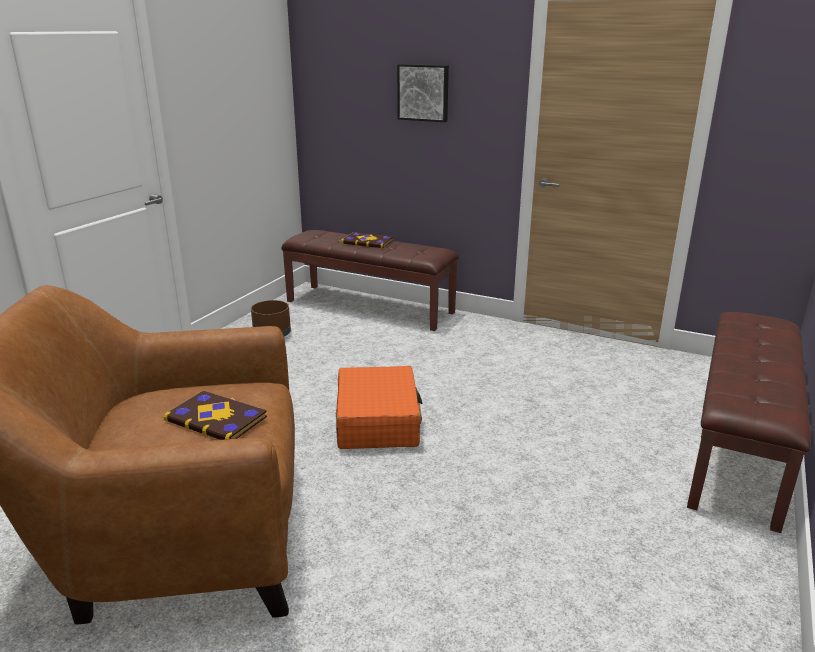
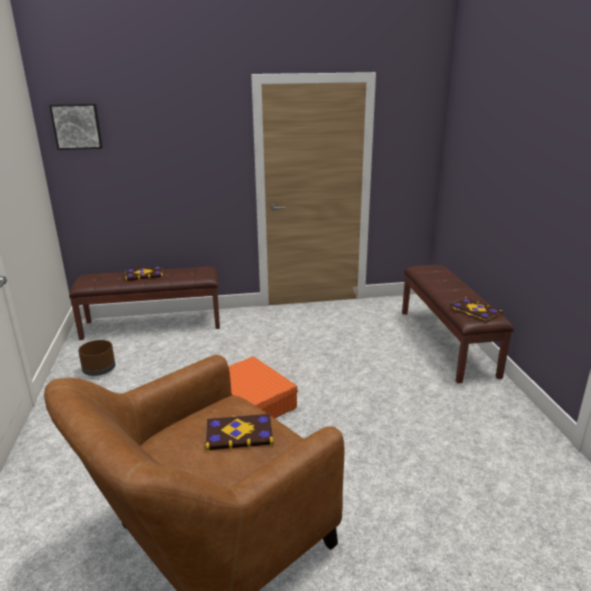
camera: 35 degrees left, 0 degrees up
(423, 92) = (171, 153): picture -> picture (77, 126)
(754, 397) = (474, 311): none -> book

